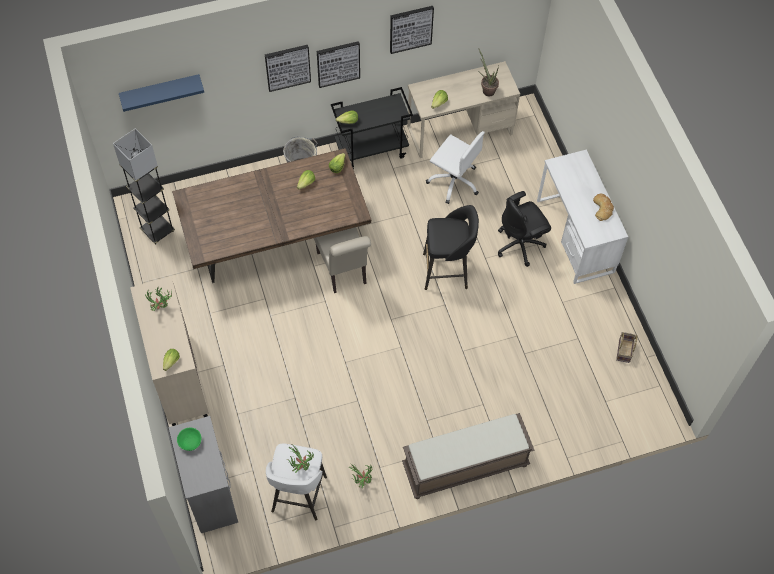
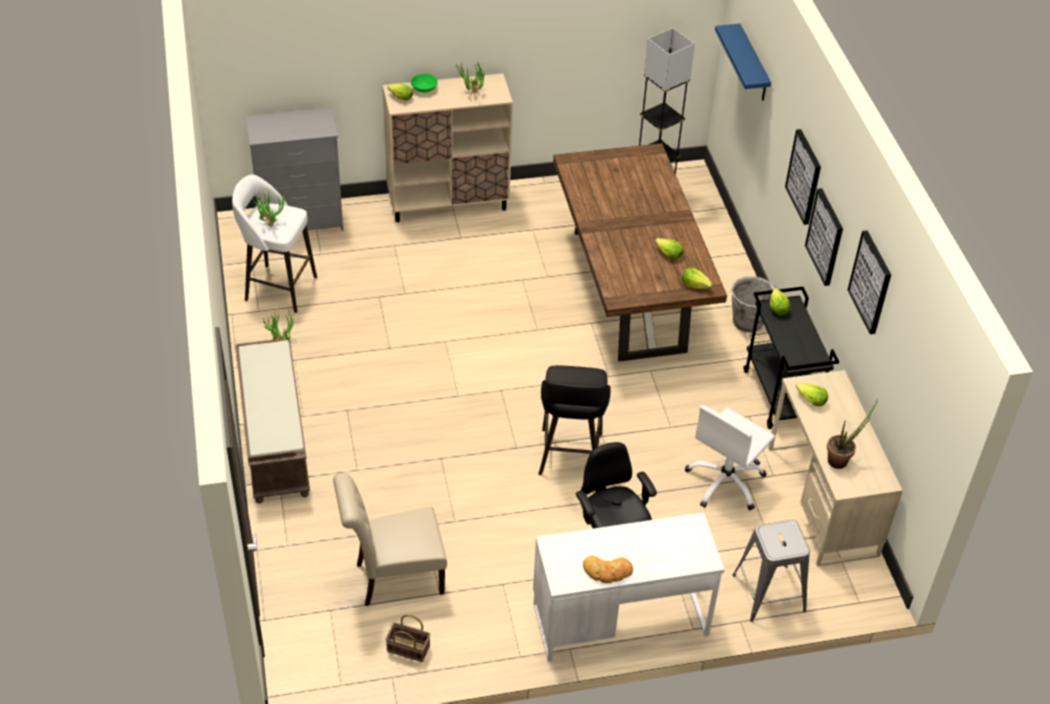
camera: 95 degrees right, 15 degrees down
(190, 442) = (309, 120): green bowl -> green bowl (424, 89)
(343, 271) = (581, 350): beige chair -> beige chair (393, 578)
(538, 159) = (768, 593): none -> grey stool

